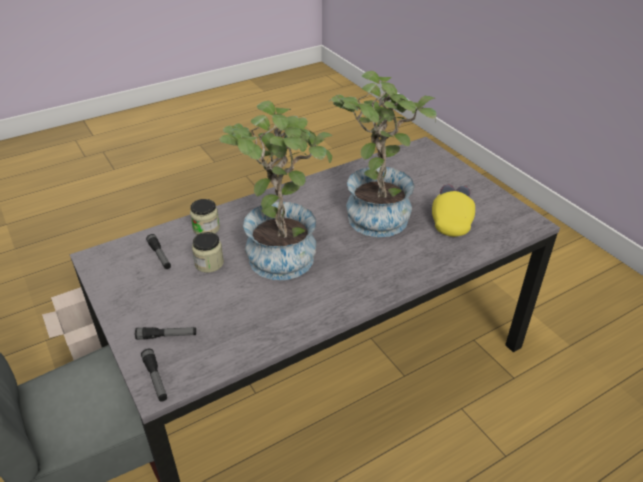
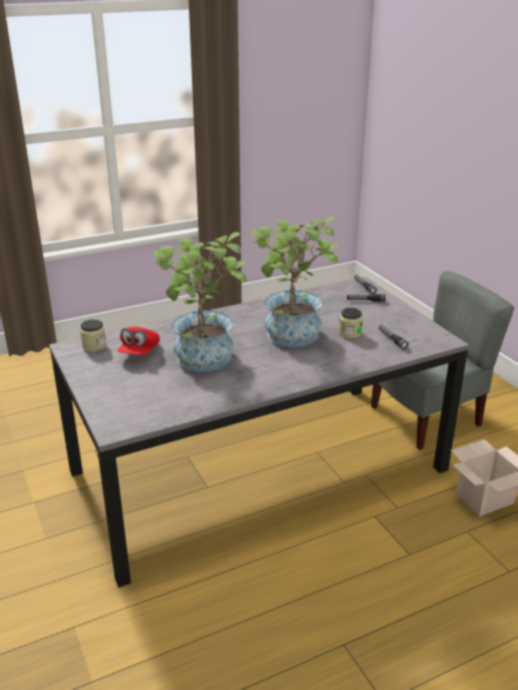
camera: 175 degrees left, 10 degrees down
(206, 228) = (360, 356): jar -> jar (94, 346)
(451, 221) = (139, 352): yellow cap -> red cap

